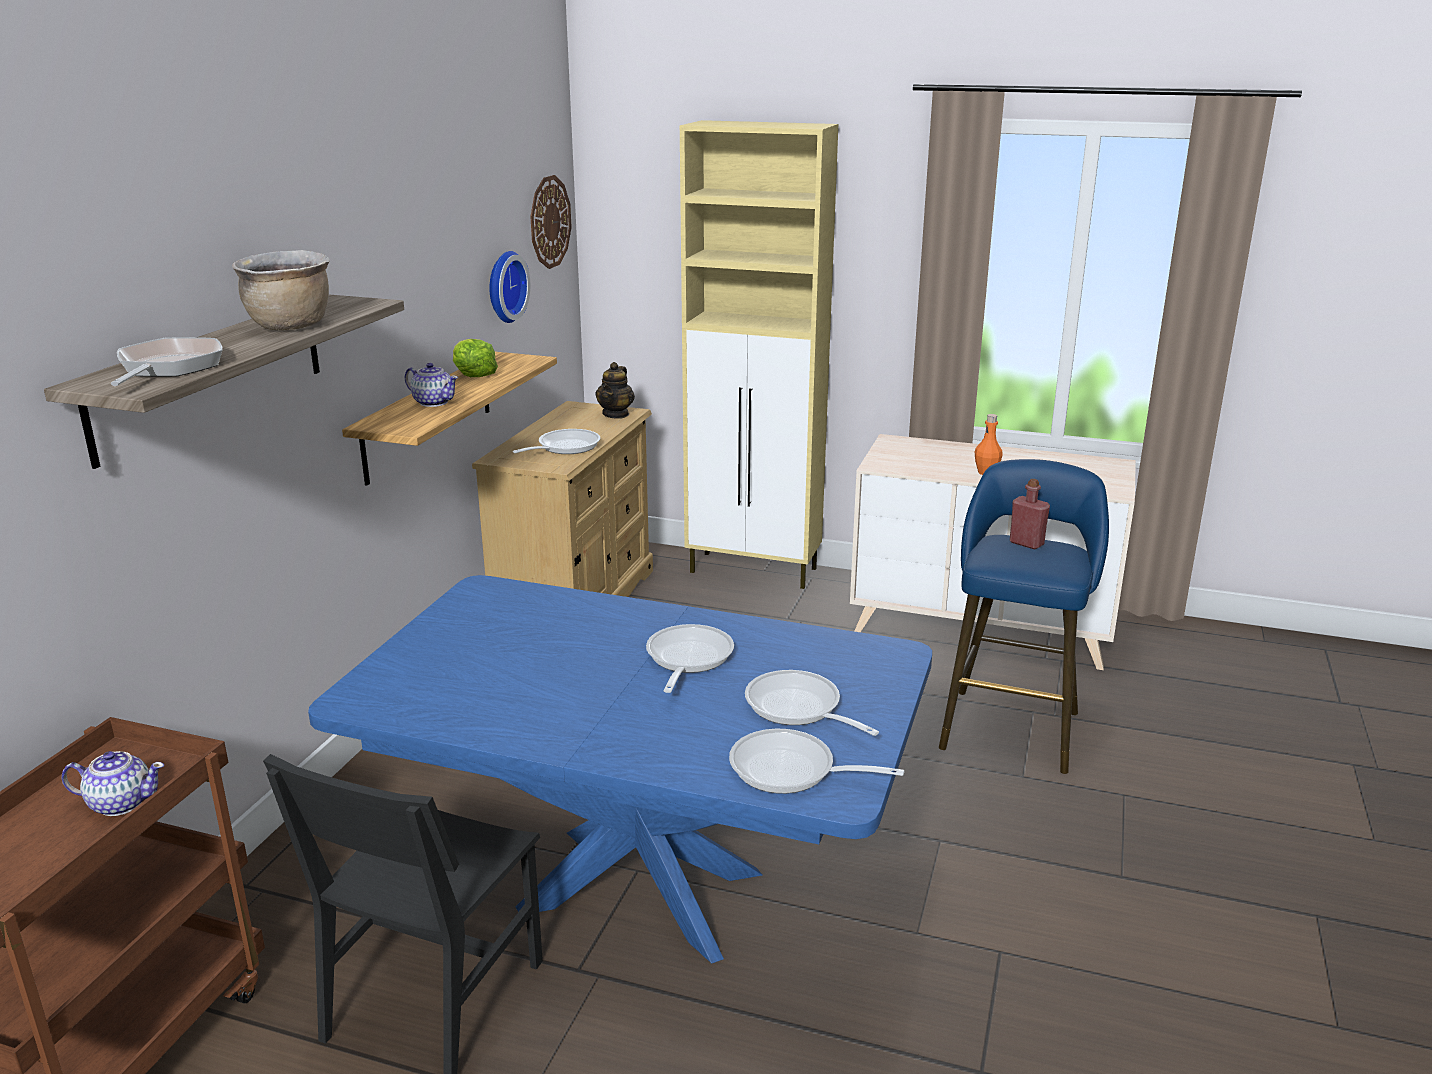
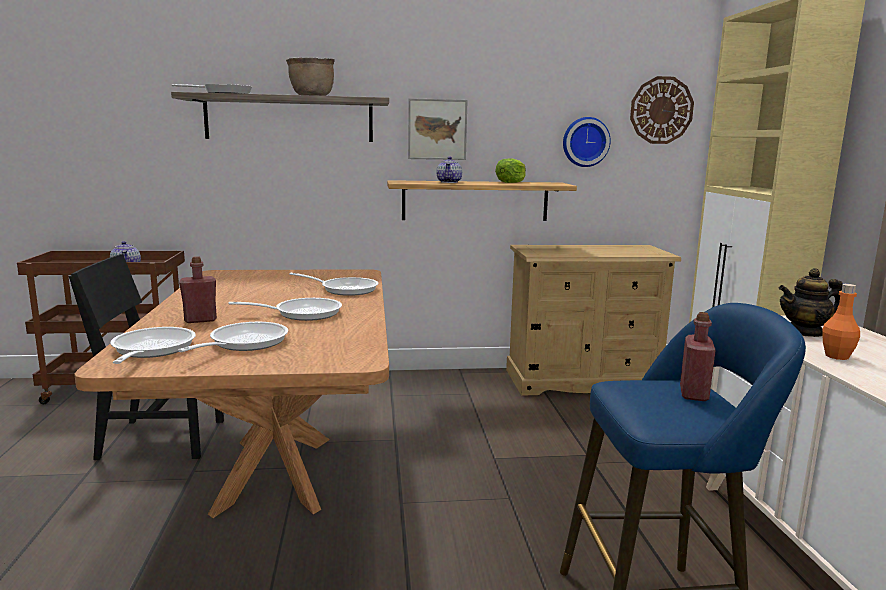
camera: 65 degrees right, 10 degrees down
(380, 322) = (437, 129): none -> picture
(564, 447) = (568, 252): frying pan -> frying pan (344, 289)
(616, 414) = (650, 253): teapot -> teapot (805, 332)
(640, 889) = (277, 472): blue dining table -> brown dining table
(668, 731) = (200, 320): none -> red bottle

